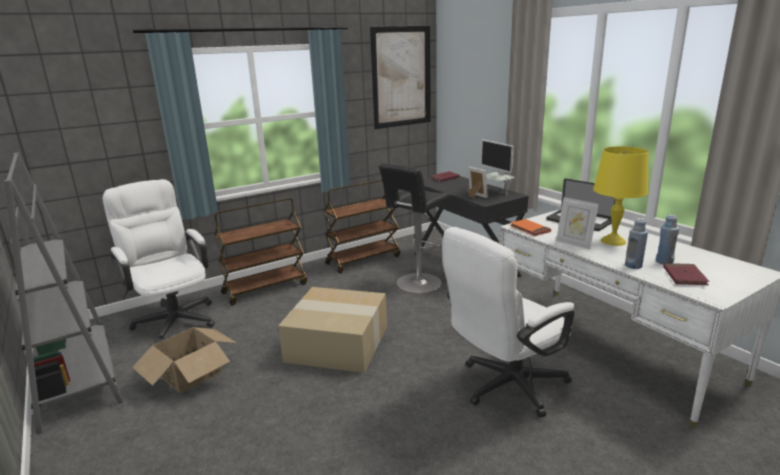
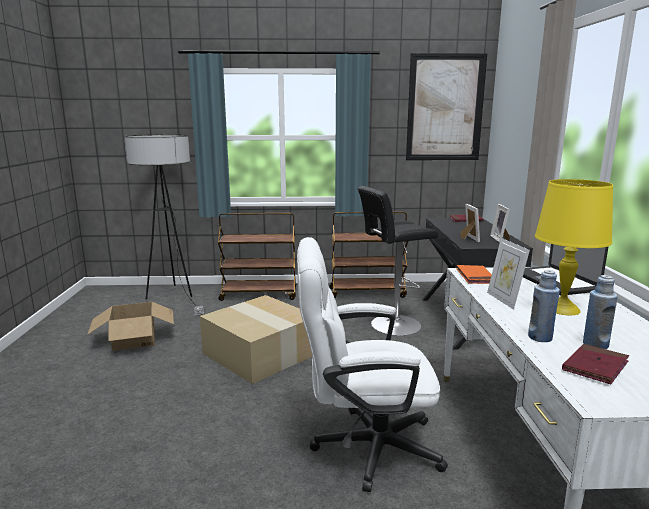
camera: 30 degrees right, 5 degrees down
(78, 380) = (71, 321): grey bookcase -> none
(173, 317) = (172, 298): white office chair -> floor lamp
(497, 192) = (500, 239): monitor -> picture frame

